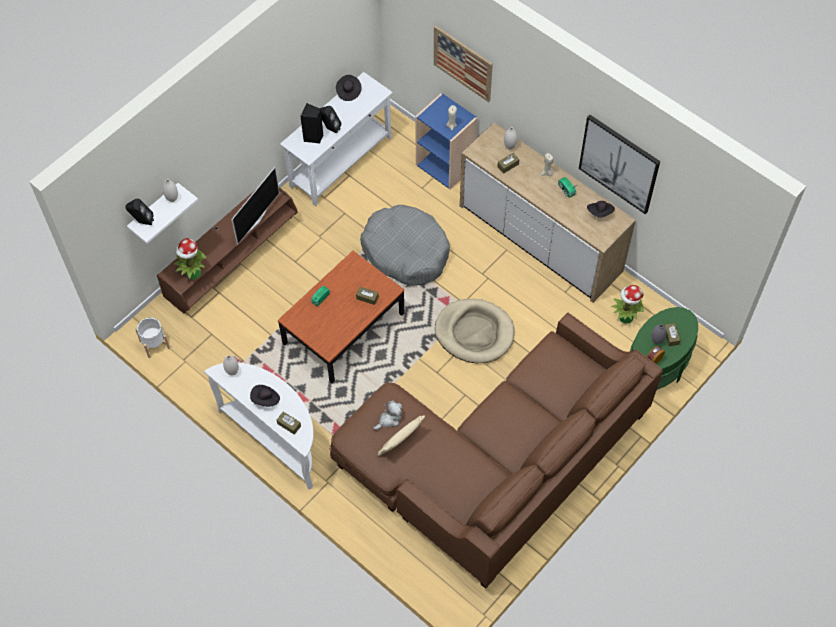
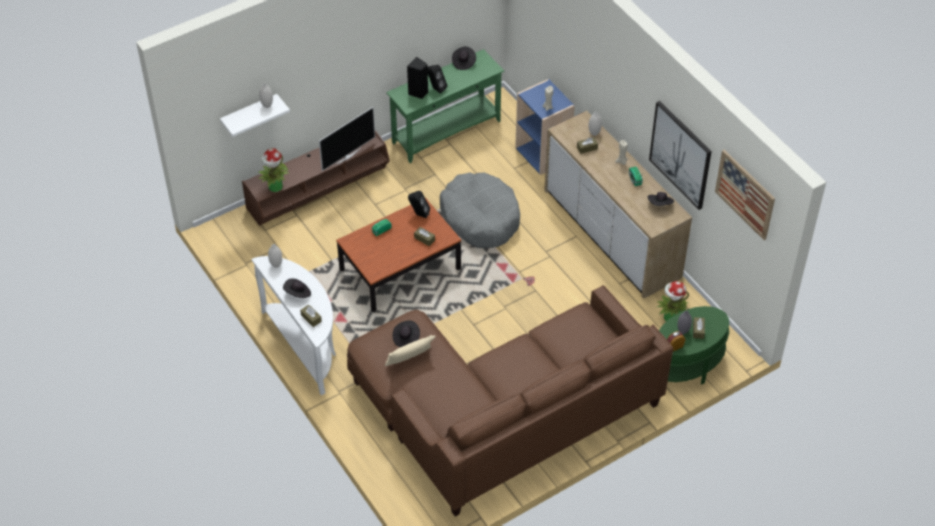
camera: 15 degrees right, 10 degrees down
(142, 222) = (234, 118): black speaker -> black speaker (419, 214)
(154, 344) = (224, 245): white planter -> none
(341, 162) = (446, 131): white console table -> green console table
(389, 419) = (406, 338): plush toy -> black hat
(463, 63) = (566, 47): picture -> picture (745, 194)
(474, 332) = (521, 299): beige dog bed -> none

